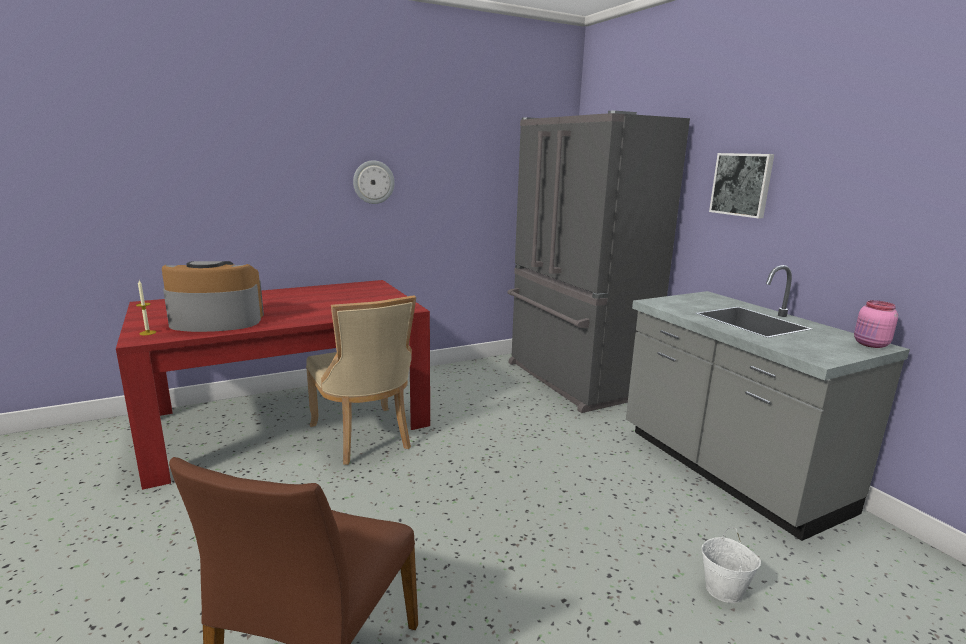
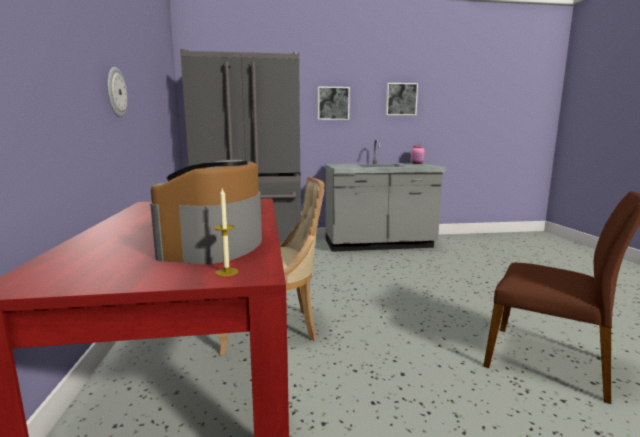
camera: 70 degrees left, 5 degrees down
(724, 590) = (464, 264): white bucket -> none
(887, 184) = (401, 99): none -> picture

